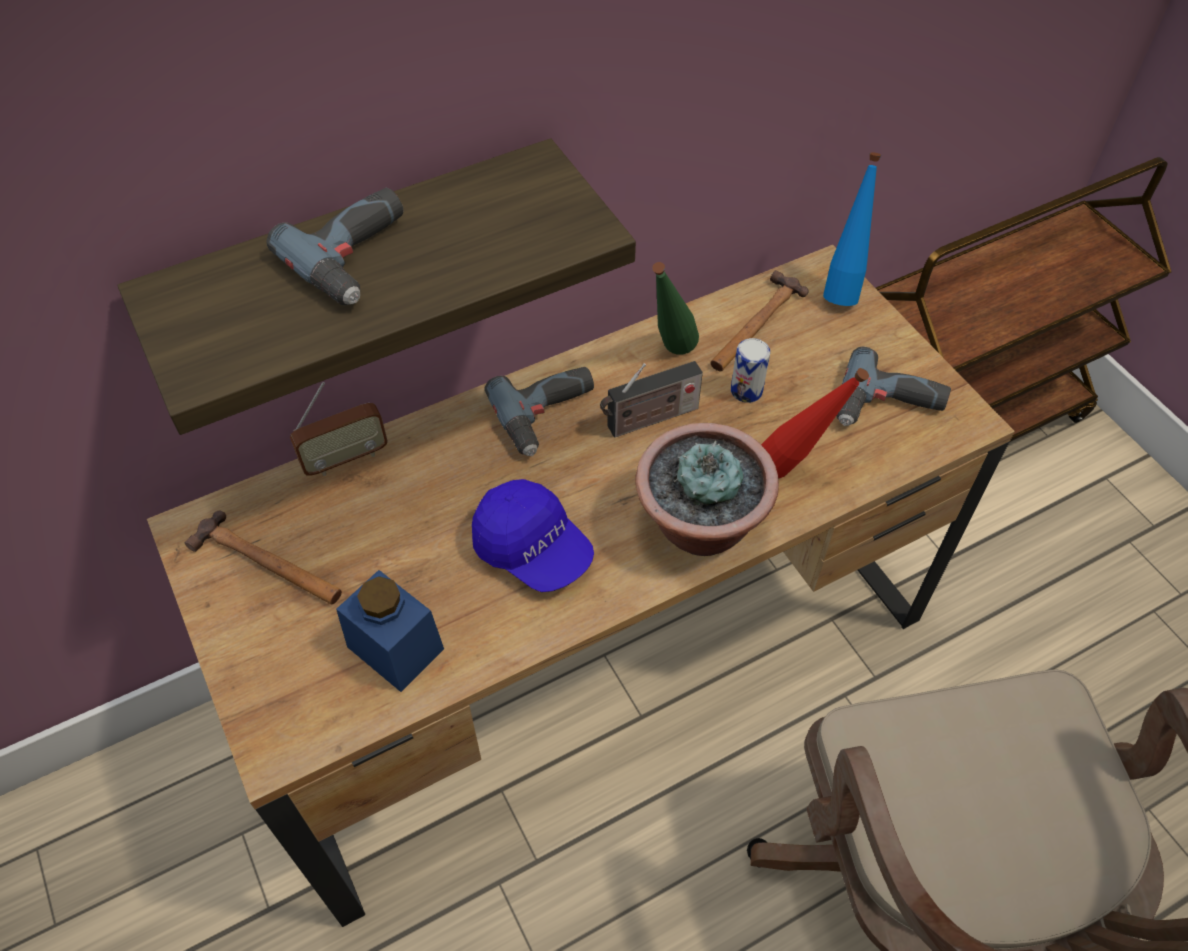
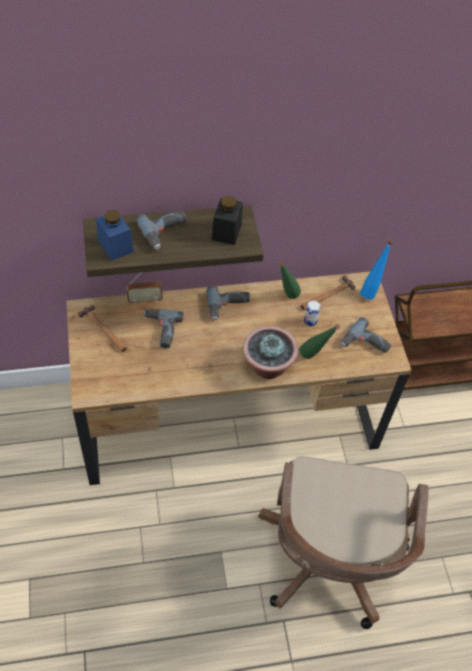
camera: 15 degrees right, 0 degrees up
(395, 648) = (138, 374): blue jar -> blue jar (115, 246)
(410, 519) = (160, 330): none -> power drill
(518, 213) = (226, 231): none -> black jar
(533, 549) = (201, 355): blue cap -> none
(649, 420) = (266, 320): radio -> none
(795, 470) = (314, 357): red bottle -> green bottle

